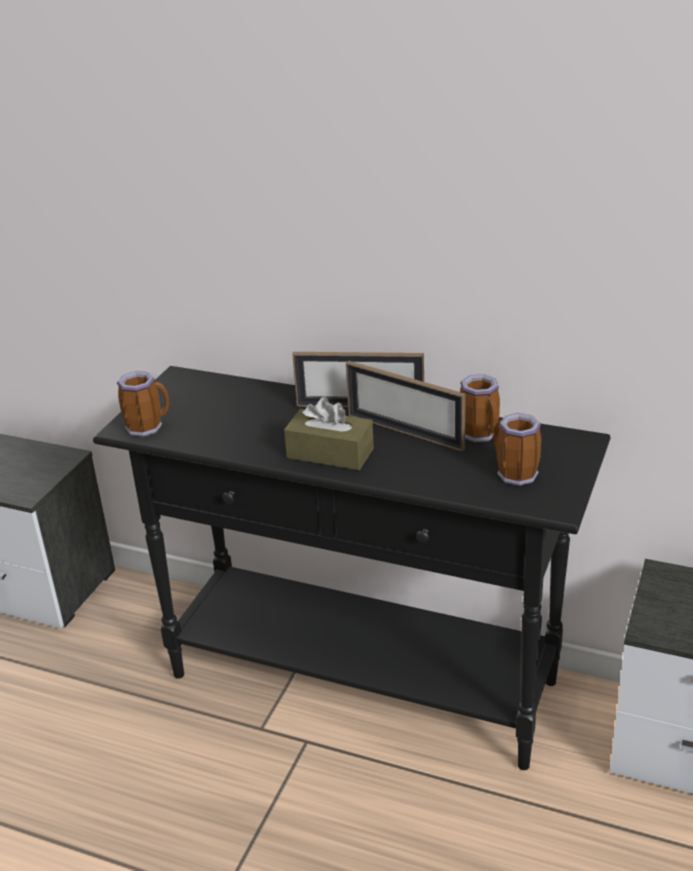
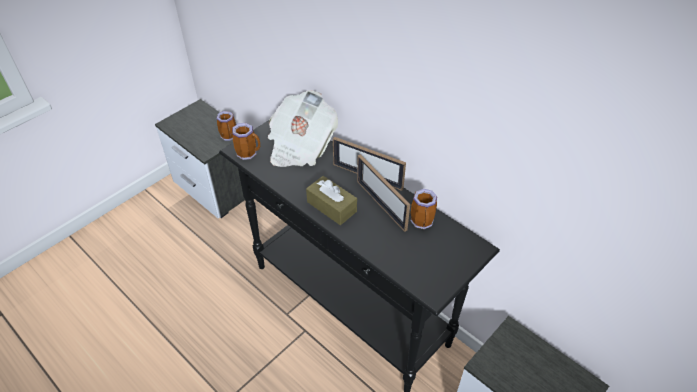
camera: 20 degrees right, 15 degrees up
(227, 398) = (300, 145): none -> newspaper
(513, 474) = (423, 260): mug -> mug (227, 135)

